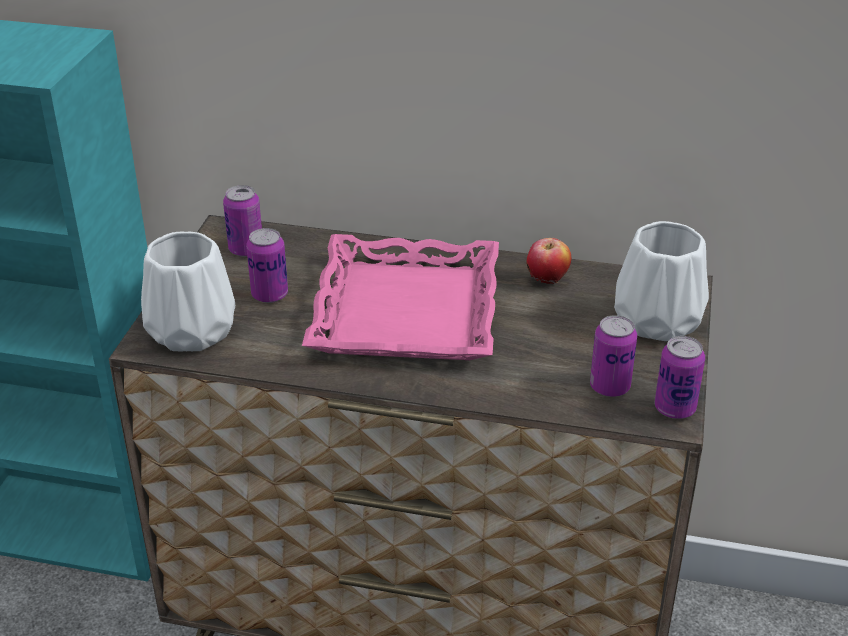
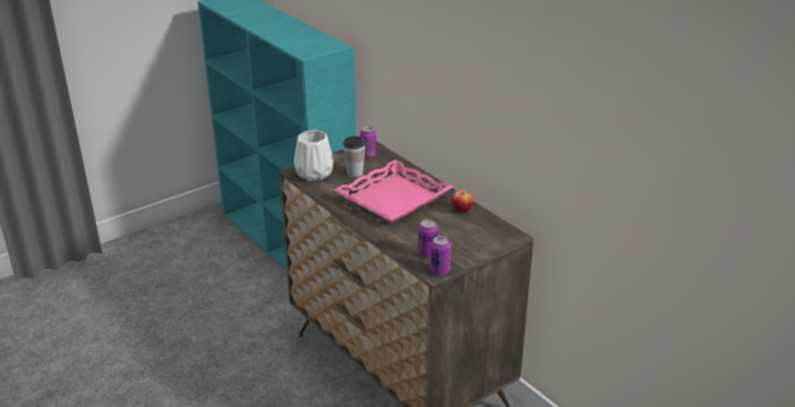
camera: 40 degrees right, 5 degrees down
(269, 295) = (355, 173): can -> cup
(655, 321) = (481, 242): white vase -> none

